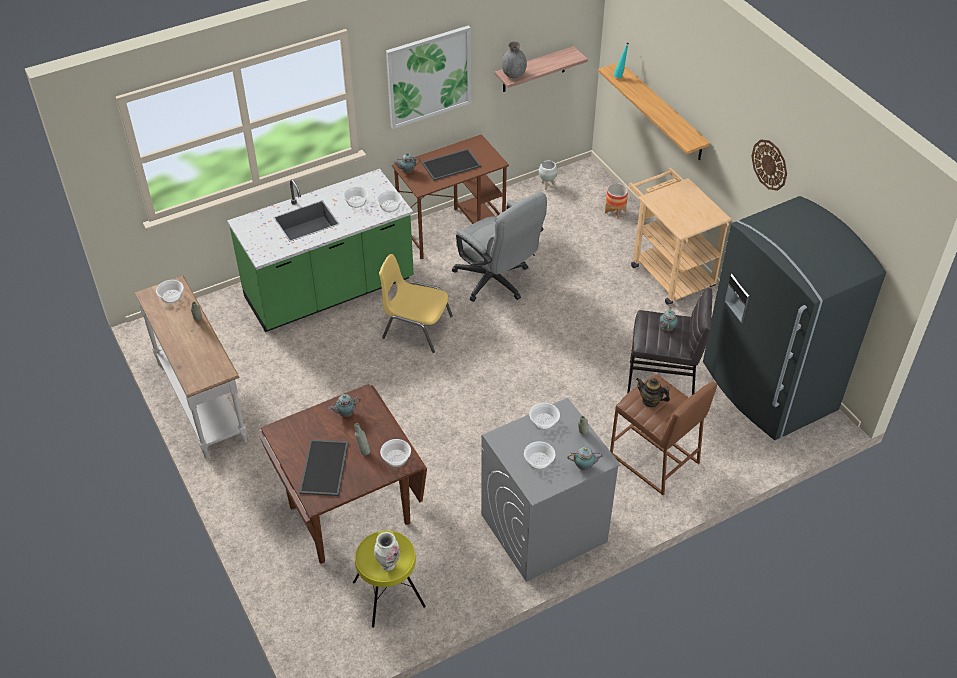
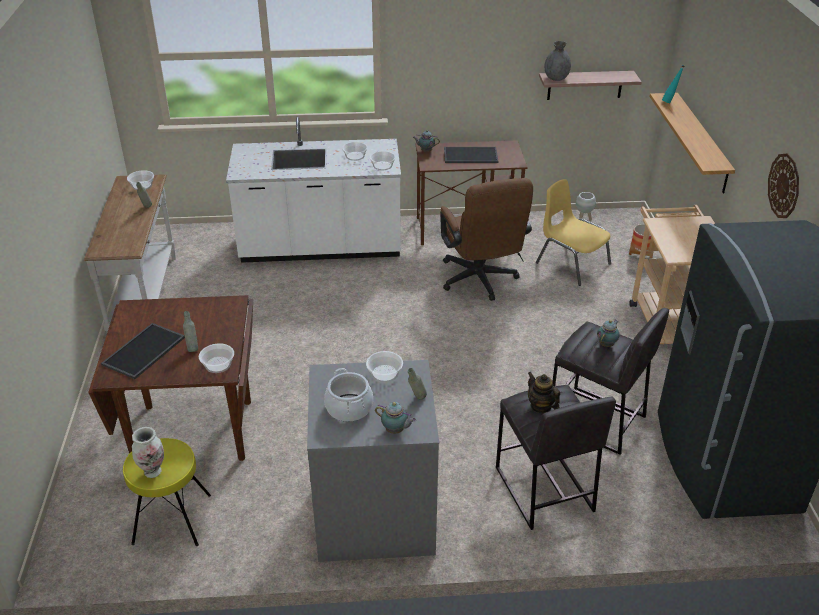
camera: 25 degrees right, 10 degrees down
(330, 291) = (320, 247): green counter -> white counter
(345, 413) = (204, 312): teapot -> none
(416, 327) = (376, 296): yellow chair -> yellow chair (571, 263)
(429, 76) = (465, 57): picture -> none
(497, 282) = (480, 282): grey office chair -> brown office chair
(538, 461) = (349, 408): bowl -> cooking pot
(654, 459) = (543, 490): brown stool -> grey stool

